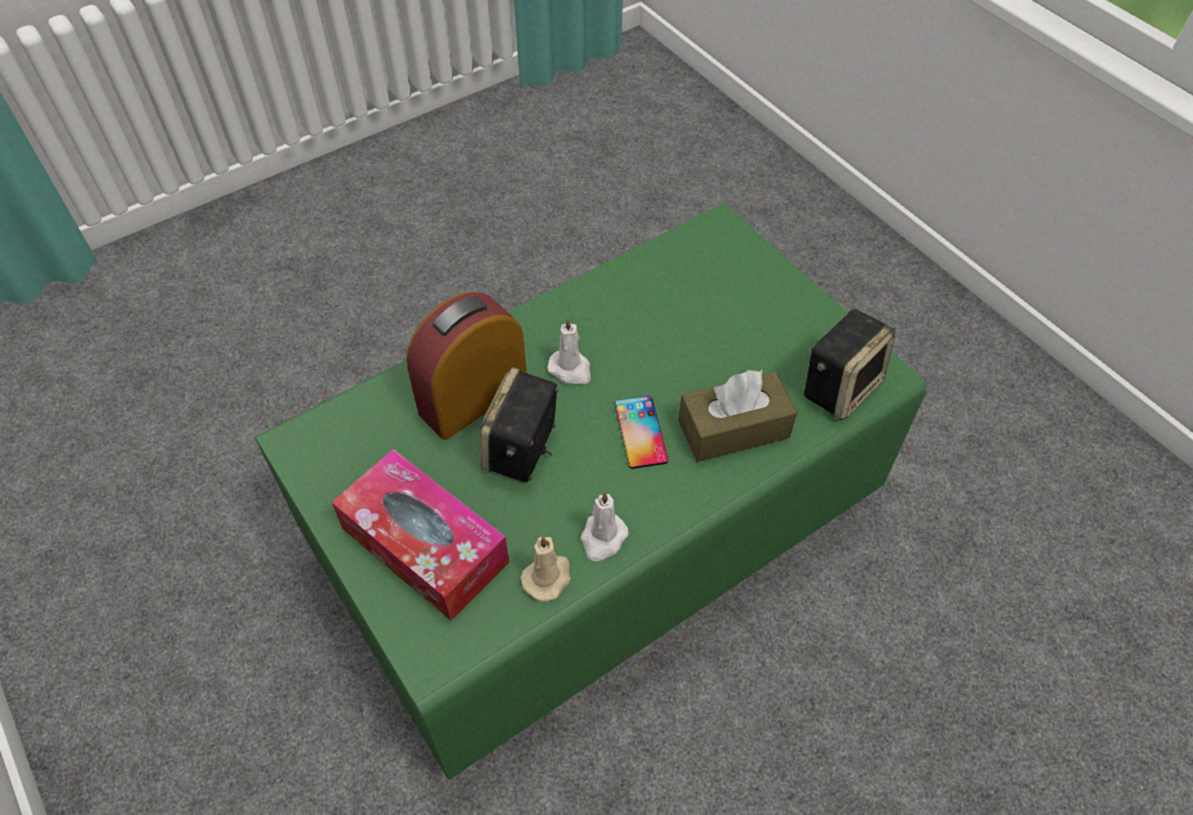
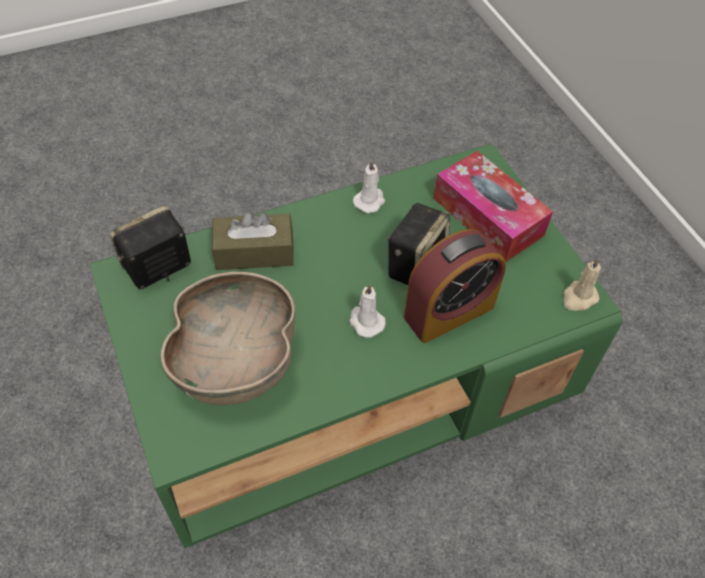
camera: 170 degrees left, 0 degrees up
(548, 577) = (409, 186): beige candle -> beige candle (579, 298)
(640, 432) = (324, 262): phone -> none
(698, 305) = (236, 362): none -> brown bowl

